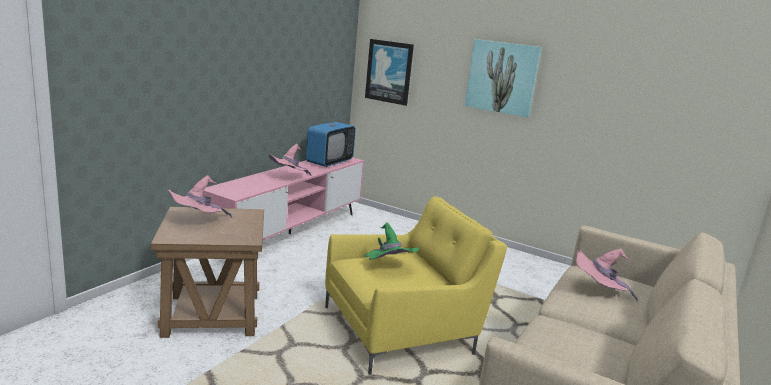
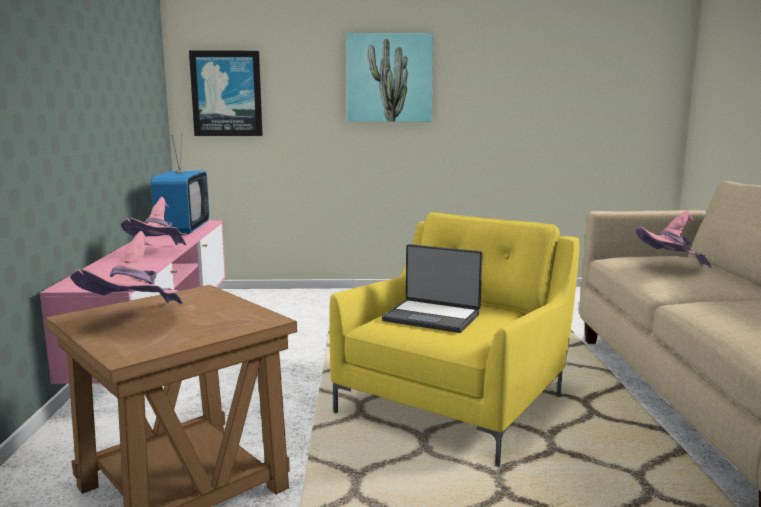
camera: 30 degrees left, 5 degrees down
(388, 268) = (432, 317): green hat -> laptop

